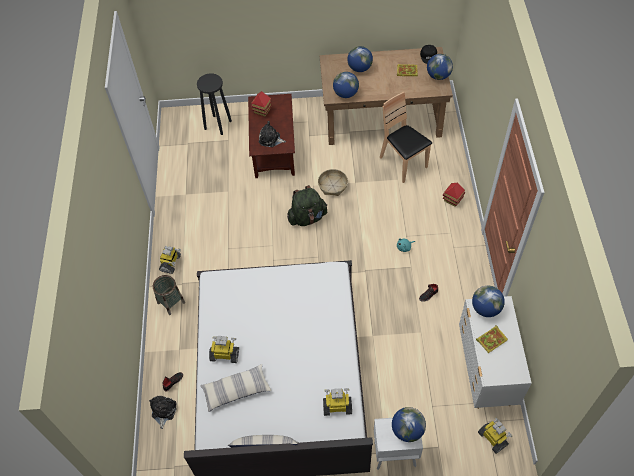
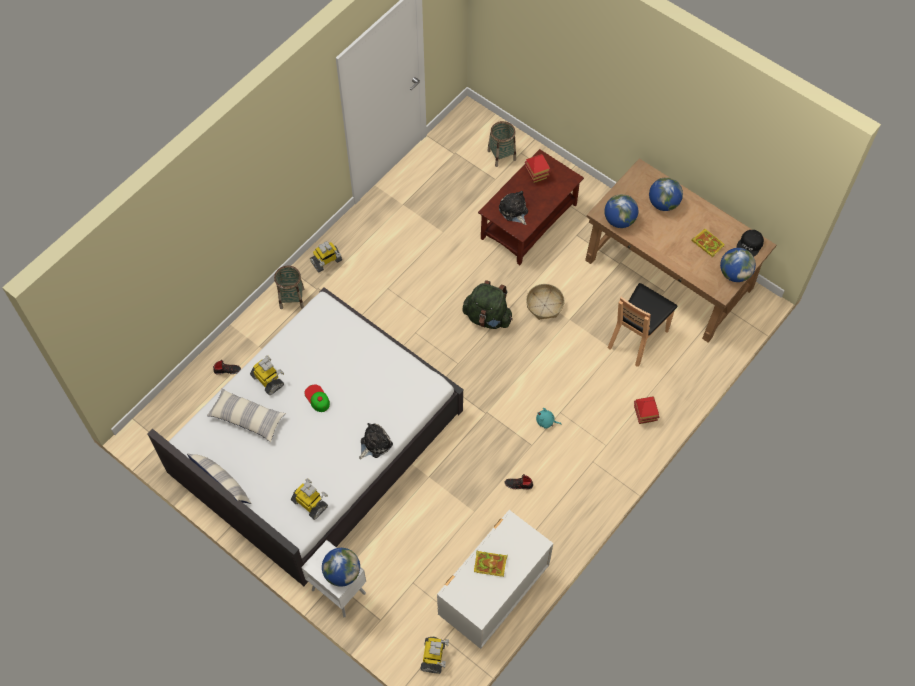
camera: 40 degrees right, 5 degrees up
(163, 411) = (196, 388): plush toy -> plush toy (374, 444)
(218, 124) = (501, 155): black stool -> basket
(270, 338) = (317, 398): none -> cap
(403, 163) = (637, 338): brown chair -> brown chair turned 150 degrees counterclockwise
(485, 308) = (517, 533): globe -> none

